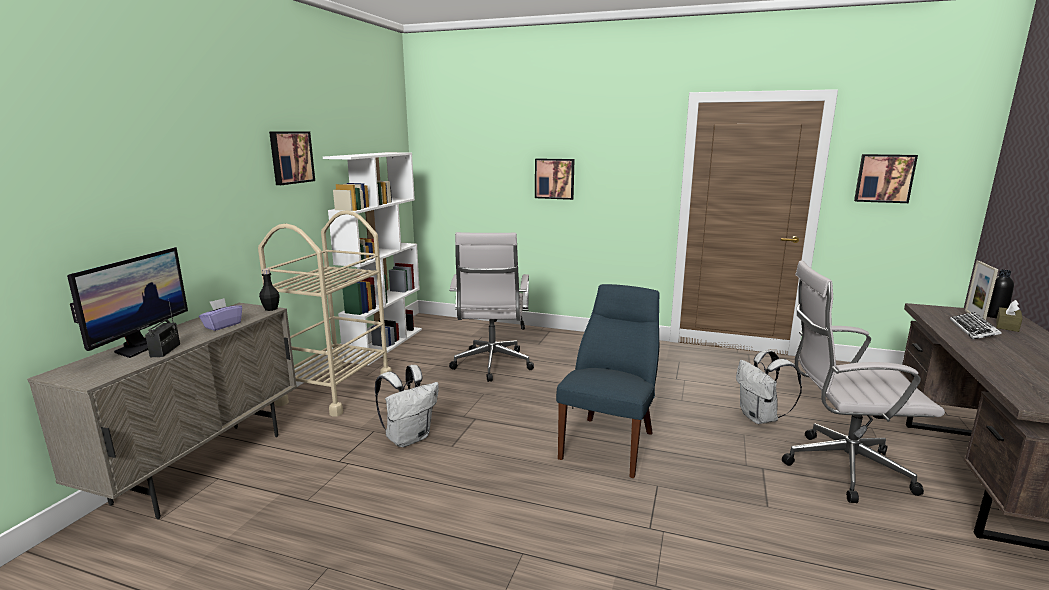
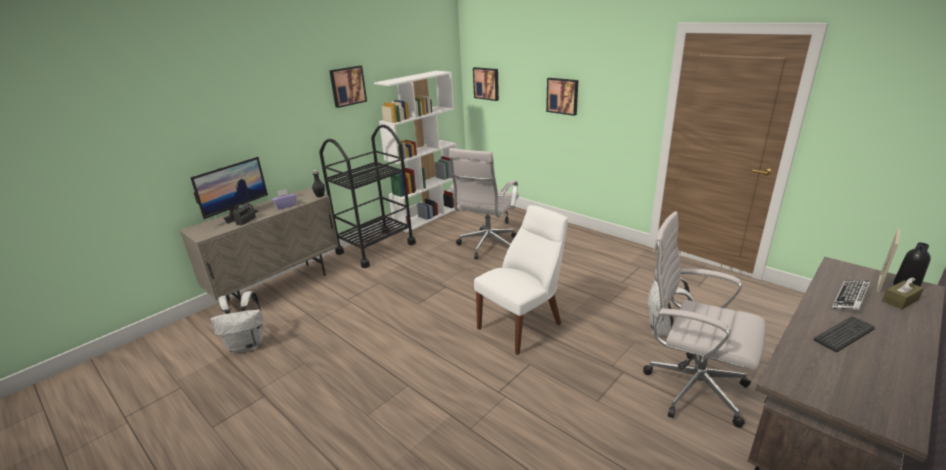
camera: 25 degrees right, 10 degrees up
(336, 389) = (376, 248): beige cart -> black cart
(409, 438) = (395, 292): white backpack -> white backpack (248, 345)
(610, 443) = (522, 325): blue chair -> white chair
(884, 178) = (869, 120): picture -> picture (486, 83)
(1013, 356) = (844, 334): none -> keyboard

